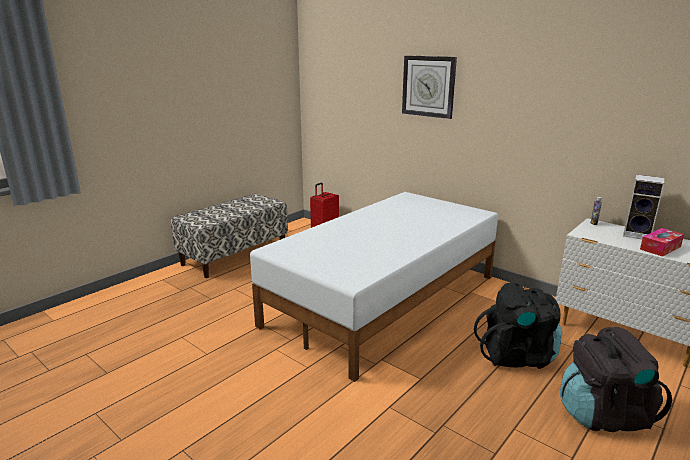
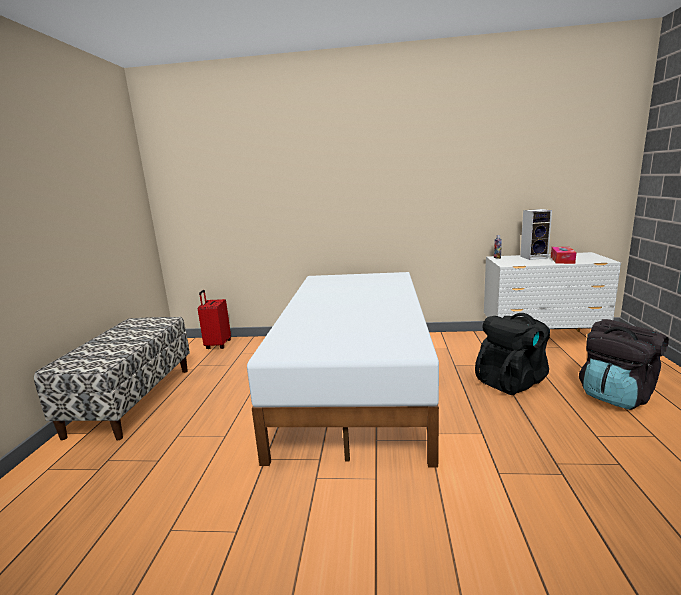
camera: 35 degrees left, 5 degrees down
(428, 86) = (318, 165): wall clock -> none

